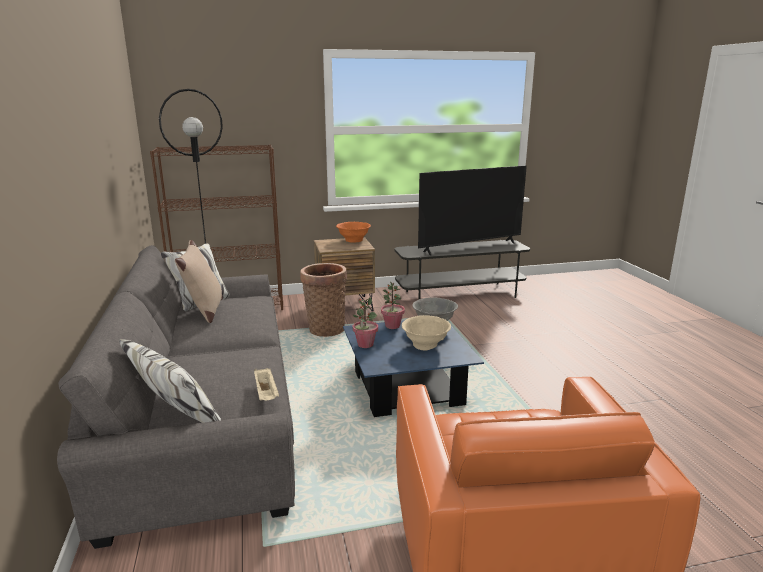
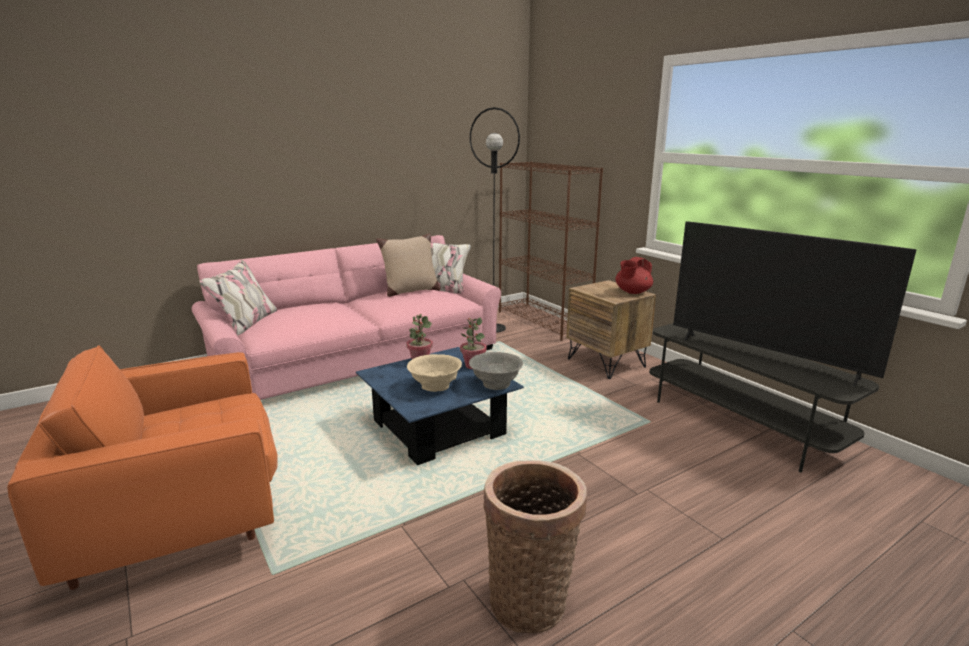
camera: 70 degrees right, 0 degrees up
(207, 413) = (359, 359): grey sofa -> pink sofa
(266, 393) = (276, 333): beige tray -> none
(325, 329) = (537, 366): basket -> basket (530, 598)
(353, 240) = (632, 292): orange bowl -> red teapot

